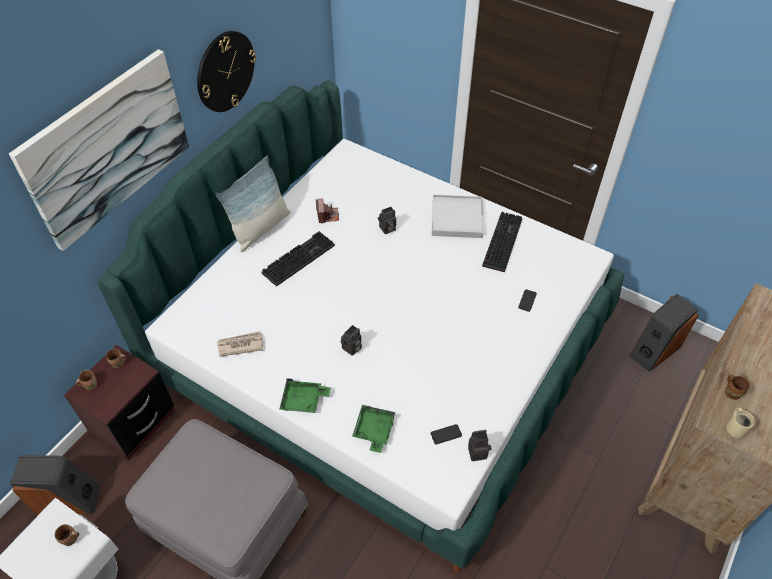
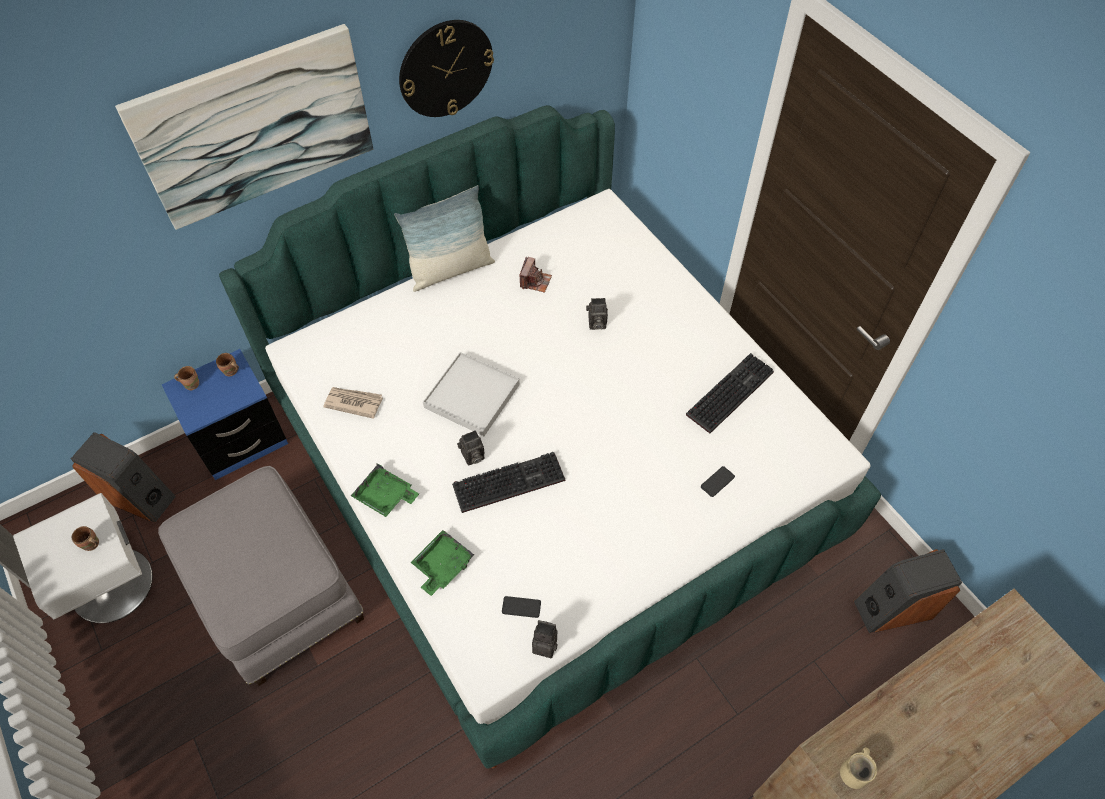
camera: 25 degrees right, 5 degrees up
(133, 422) = (241, 440): brown nightstand -> blue nightstand
(298, 258) = (473, 322): keyboard -> keyboard (510, 480)
(457, 218) = (690, 341): white tray -> white tray (472, 396)
(732, 392) = (880, 723): brown mug -> none

